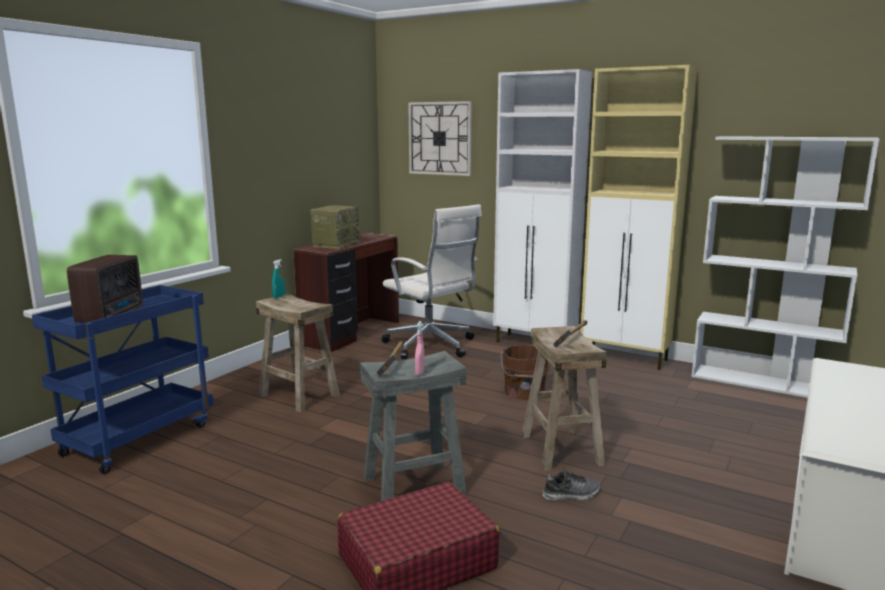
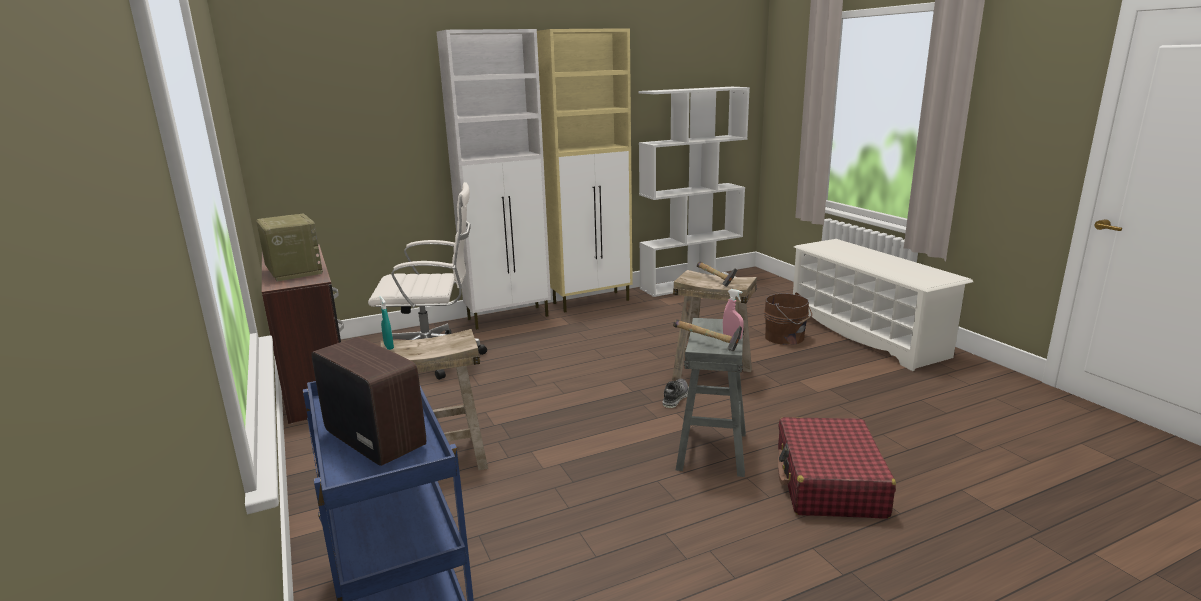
camera: 55 degrees left, 5 degrees up
(440, 138) = (340, 111): wall clock -> none
(524, 393) = (600, 354): brown bucket -> brown bucket (786, 338)
(571, 494) = (781, 395): shoe -> shoe (675, 398)

